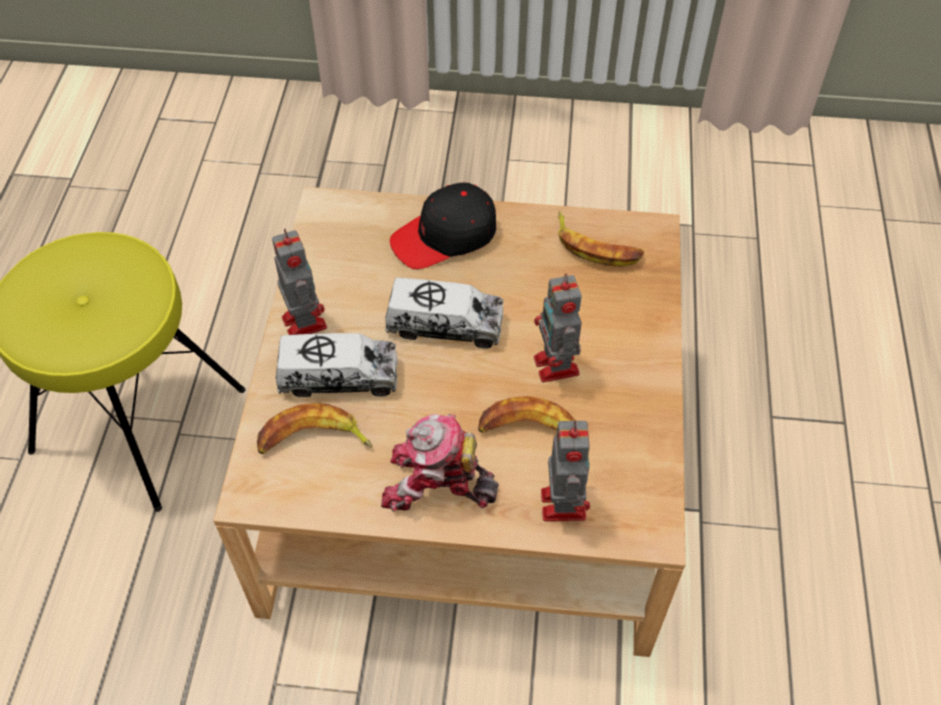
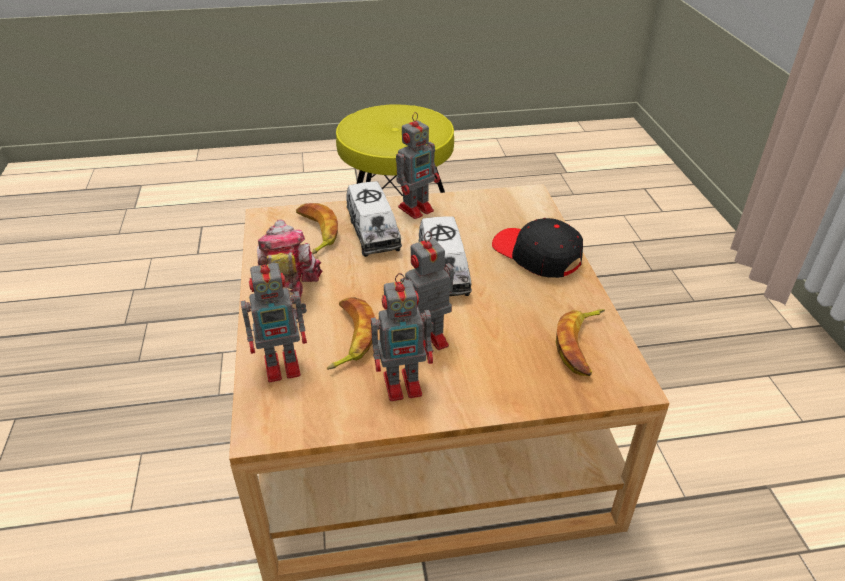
camera: 75 degrees right, 15 degrees down
(616, 398) = (405, 384): none -> toy robot

